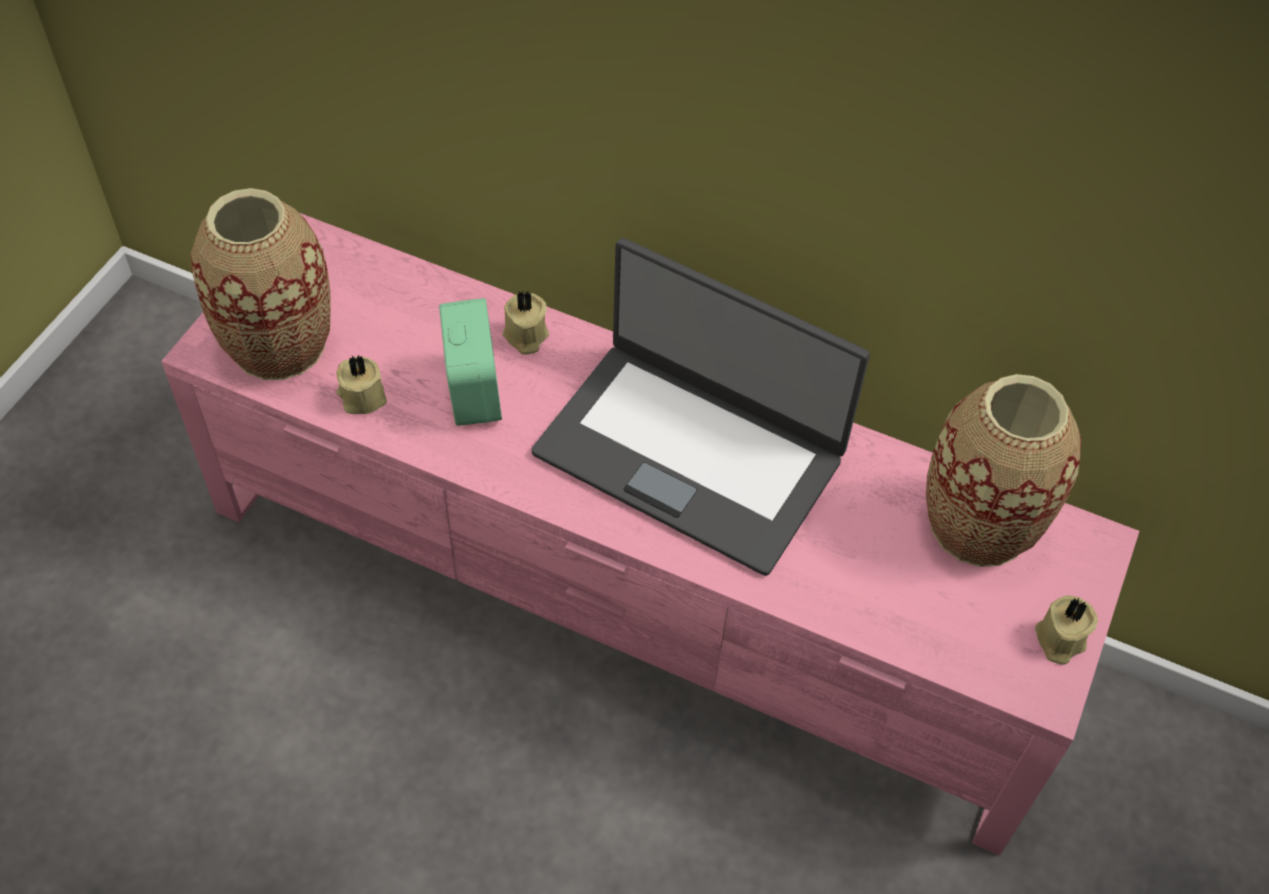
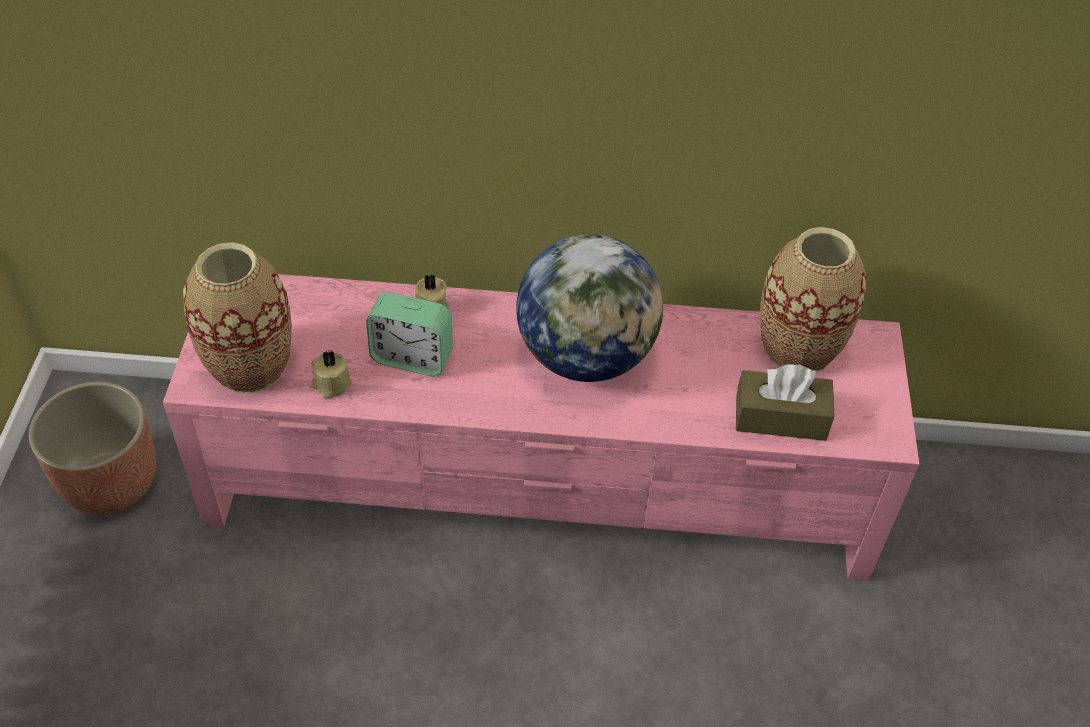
camera: 20 degrees left, 5 degrees down
(138, 428) = (110, 482): none -> planter
(473, 391) = (412, 357): alarm clock -> alarm clock turned 135 degrees clockwise
(690, 453) = (586, 356): laptop -> globe
(909, 614) = (780, 417): none -> brown tissue box
(1058, 640) = (882, 405): beige candle -> none

